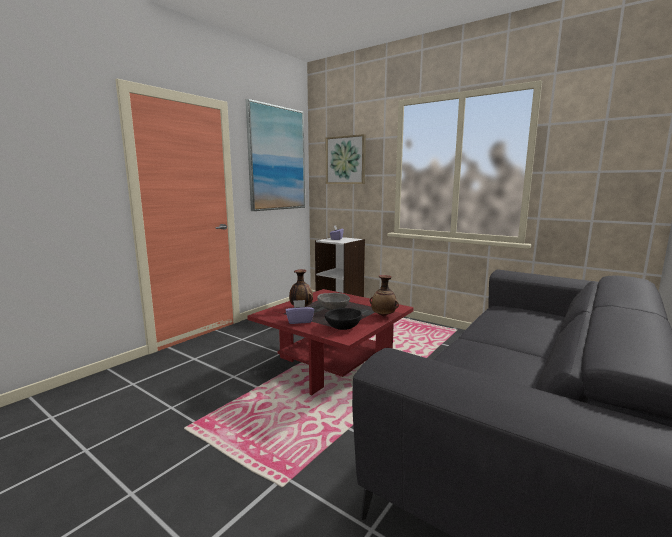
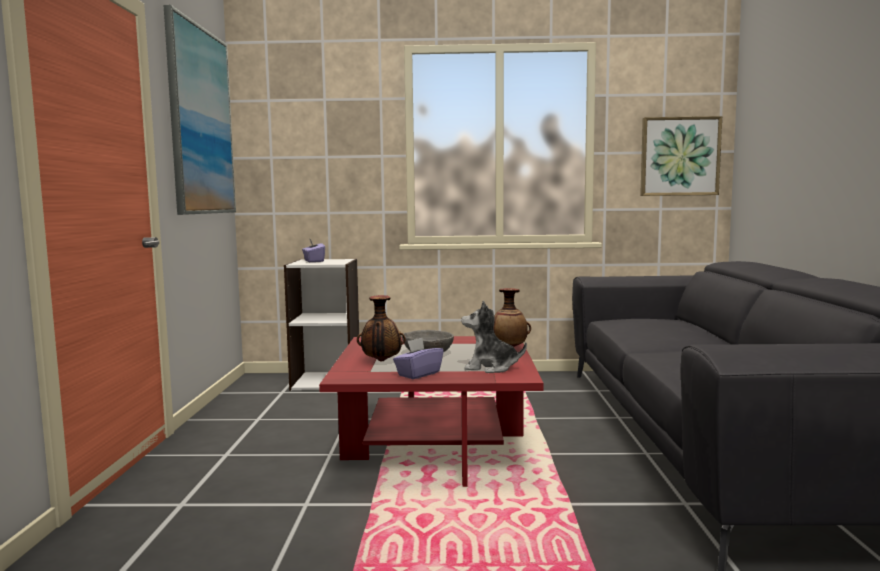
camera: 35 degrees left, 5 degrees down
(343, 327) = (490, 368): black bowl -> plush toy
(345, 160) = (311, 131): picture -> picture (679, 156)

